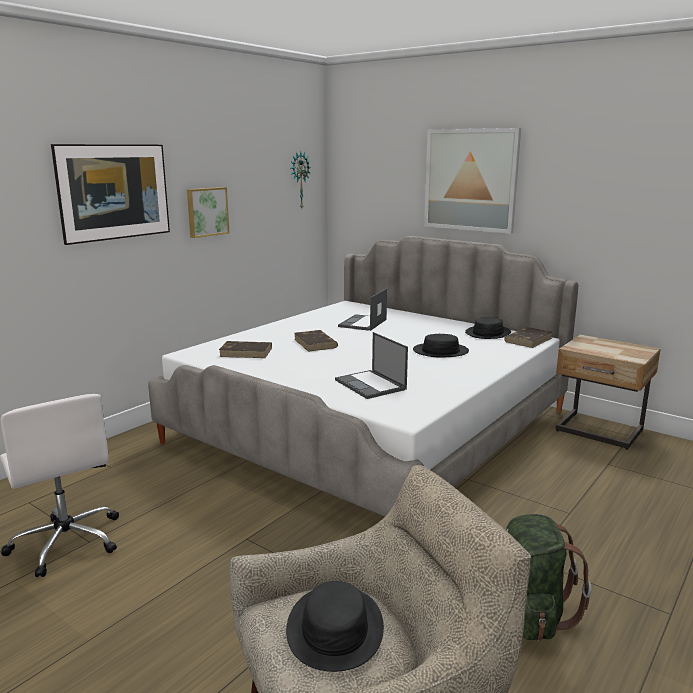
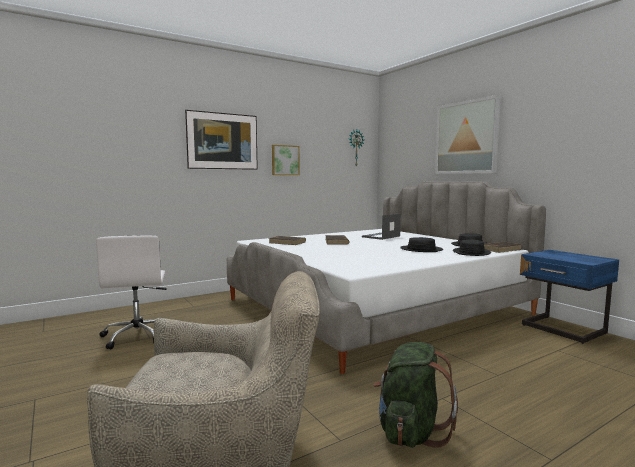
camera: 20 degrees right, 10 degrees down
(334, 628) = (192, 369): black hat -> black hat (471, 252)
(371, 385) = (349, 259): laptop -> none
(598, 431) = (562, 330): beige nightstand -> blue nightstand

